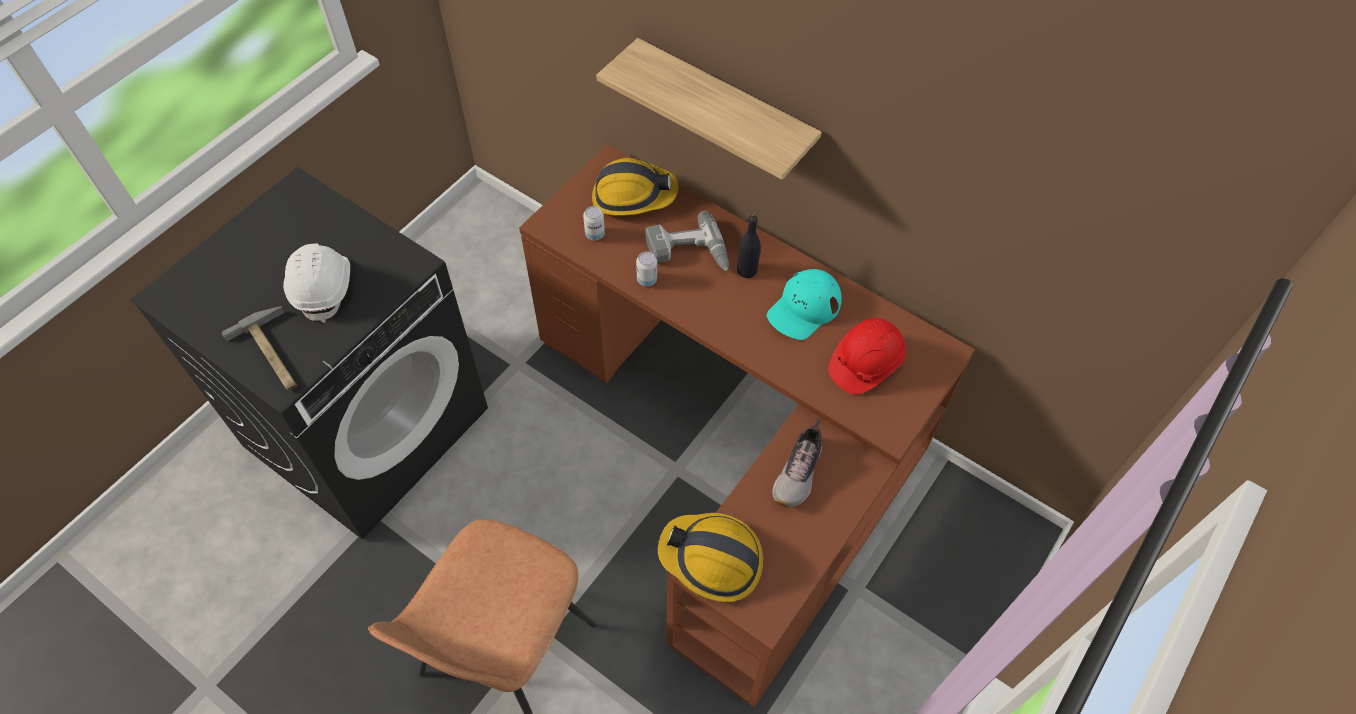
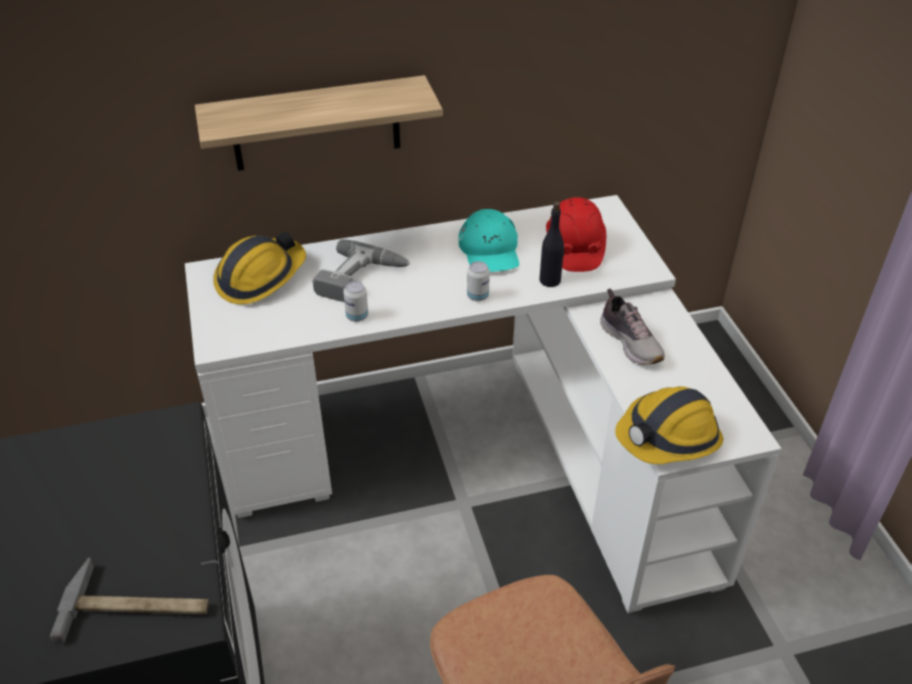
camera: 50 degrees left, 15 degrees down
(323, 288) = (107, 513): white hard hat -> none
(595, 234) = (269, 321): can -> can (477, 296)
(737, 448) = (483, 451): brown desk -> white desk
(747, 270) = (418, 258): black bottle -> black bottle (550, 280)

